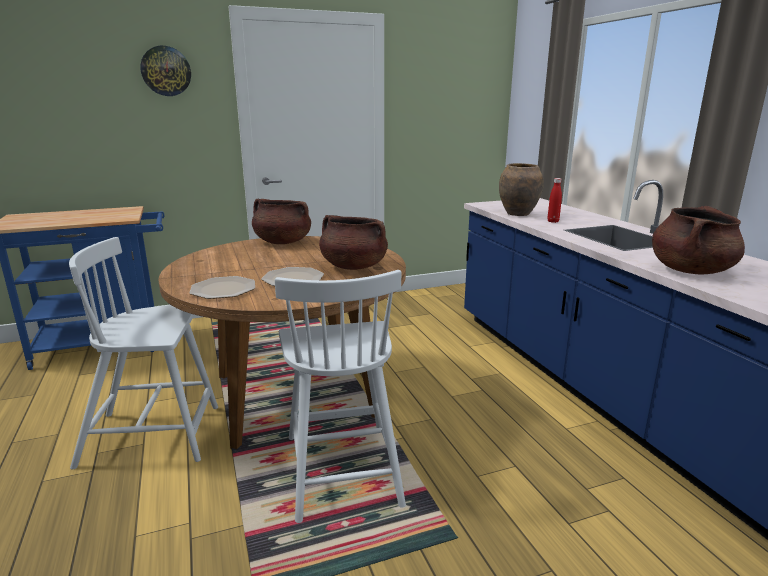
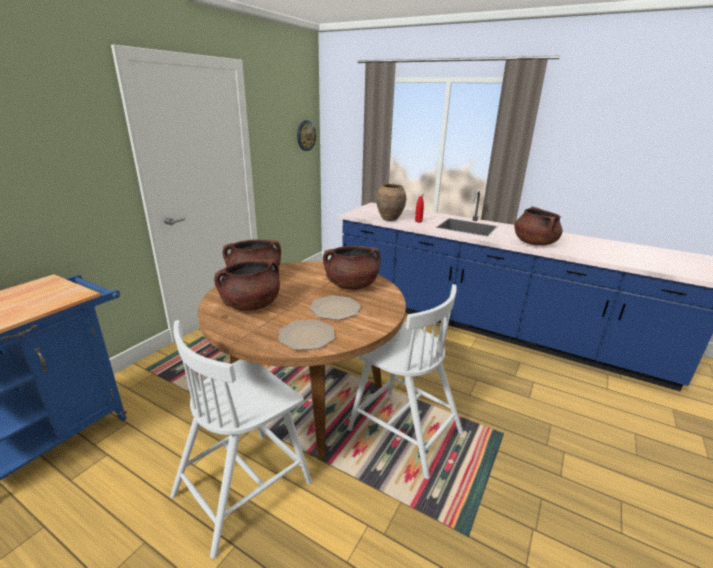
camera: 40 degrees left, 5 degrees up
(166, 71) = (54, 118): wall clock -> wall clock (305, 135)
(234, 259) = (251, 305): none -> brown cooking pot

